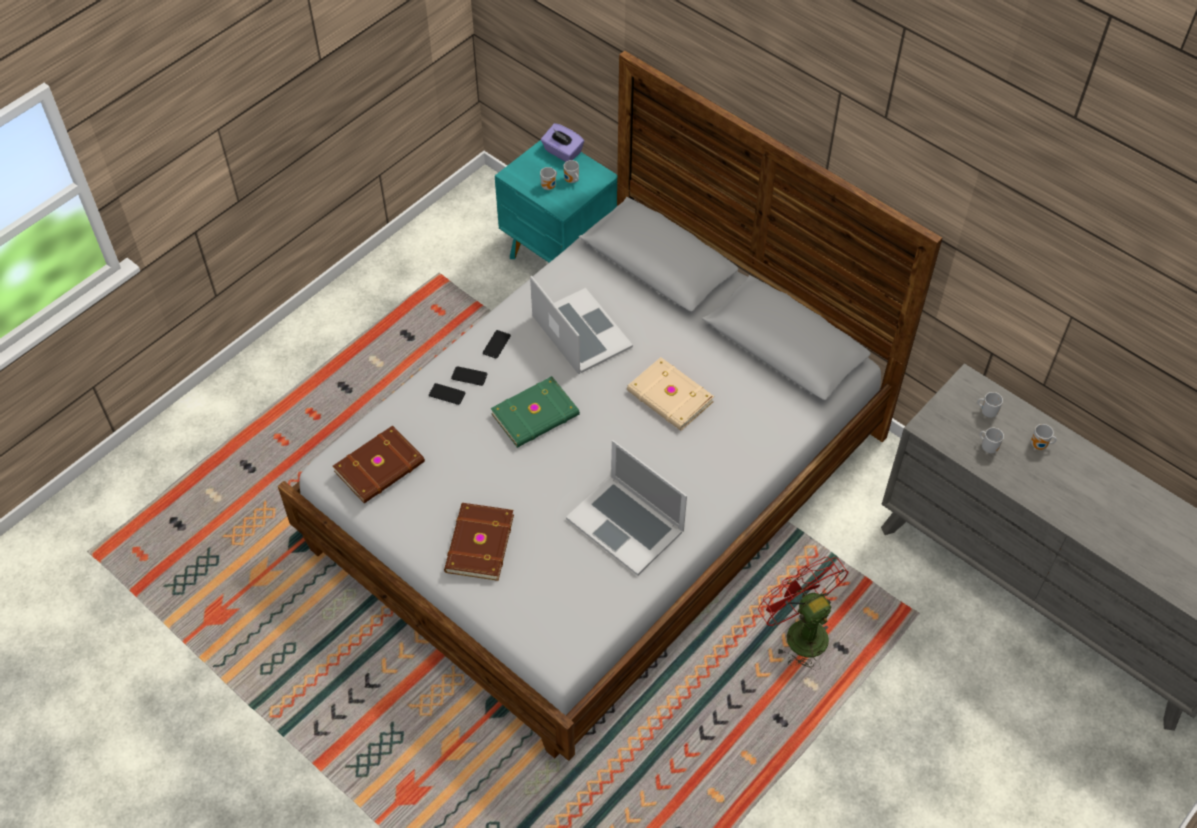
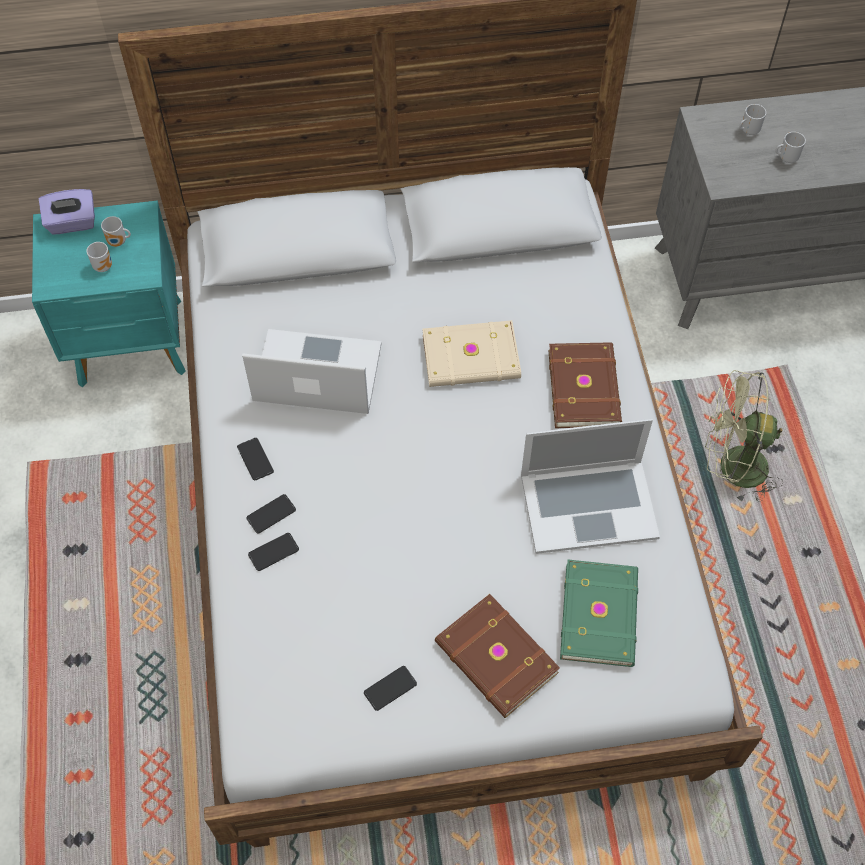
camera: 50 degrees left, 5 degrees up
(381, 467) = (310, 687): brown book -> brown book (585, 387)
(414, 505) = (390, 688): none -> phone
(536, 415) = (384, 488): green book -> green book (601, 614)
(799, 632) = (732, 468): red fan -> green fan
(1039, 446) = (816, 124): mug -> none

